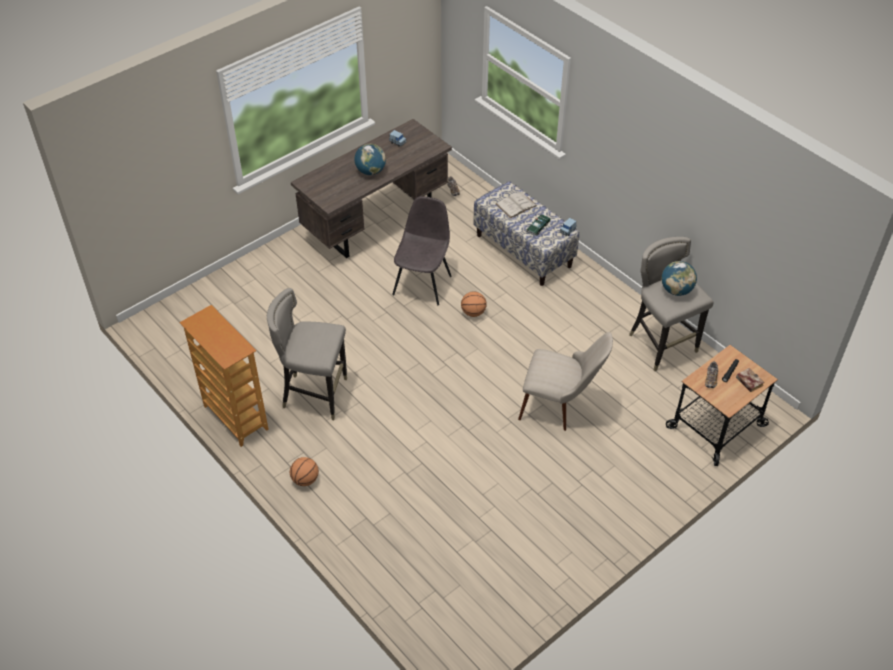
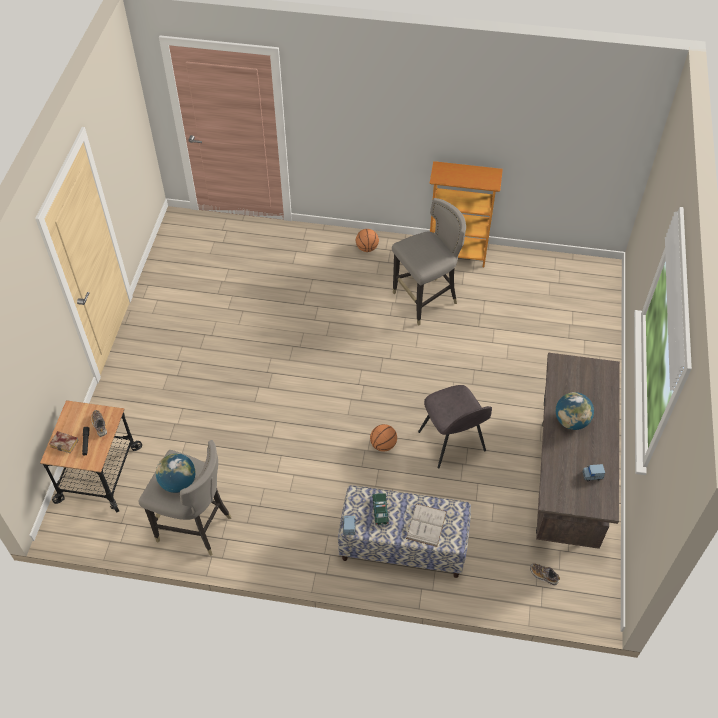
camera: 140 degrees right, 5 degrees up
(560, 406) = (239, 408): beige chair -> none

